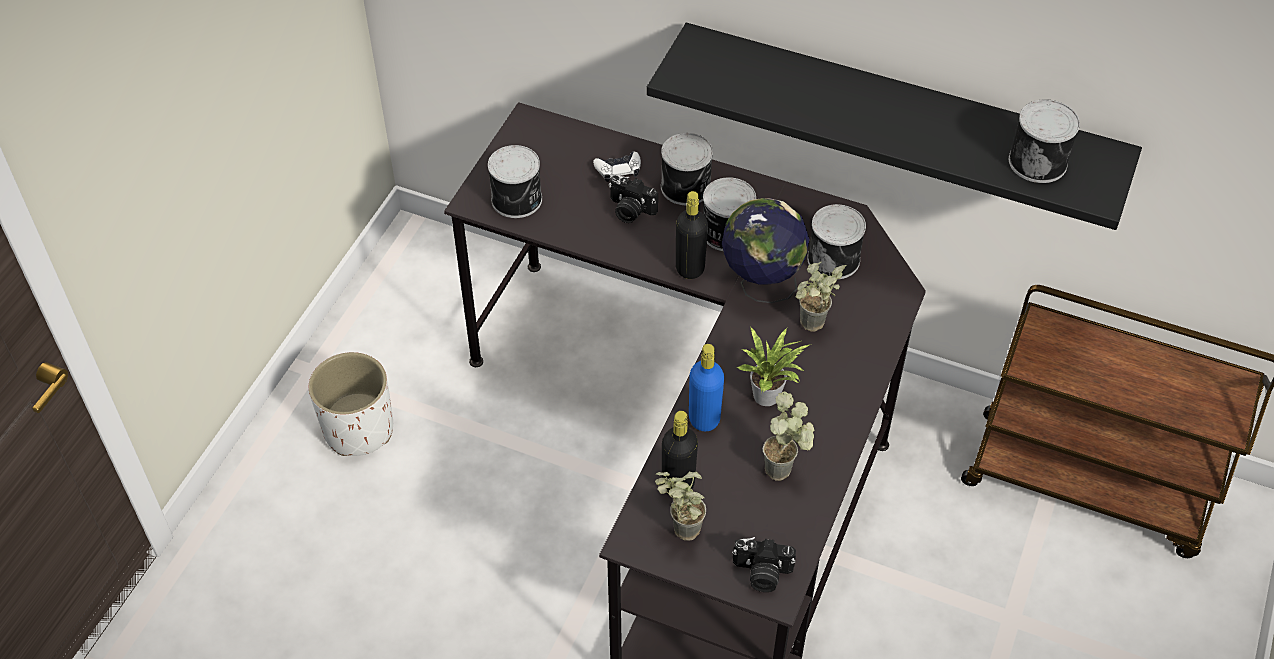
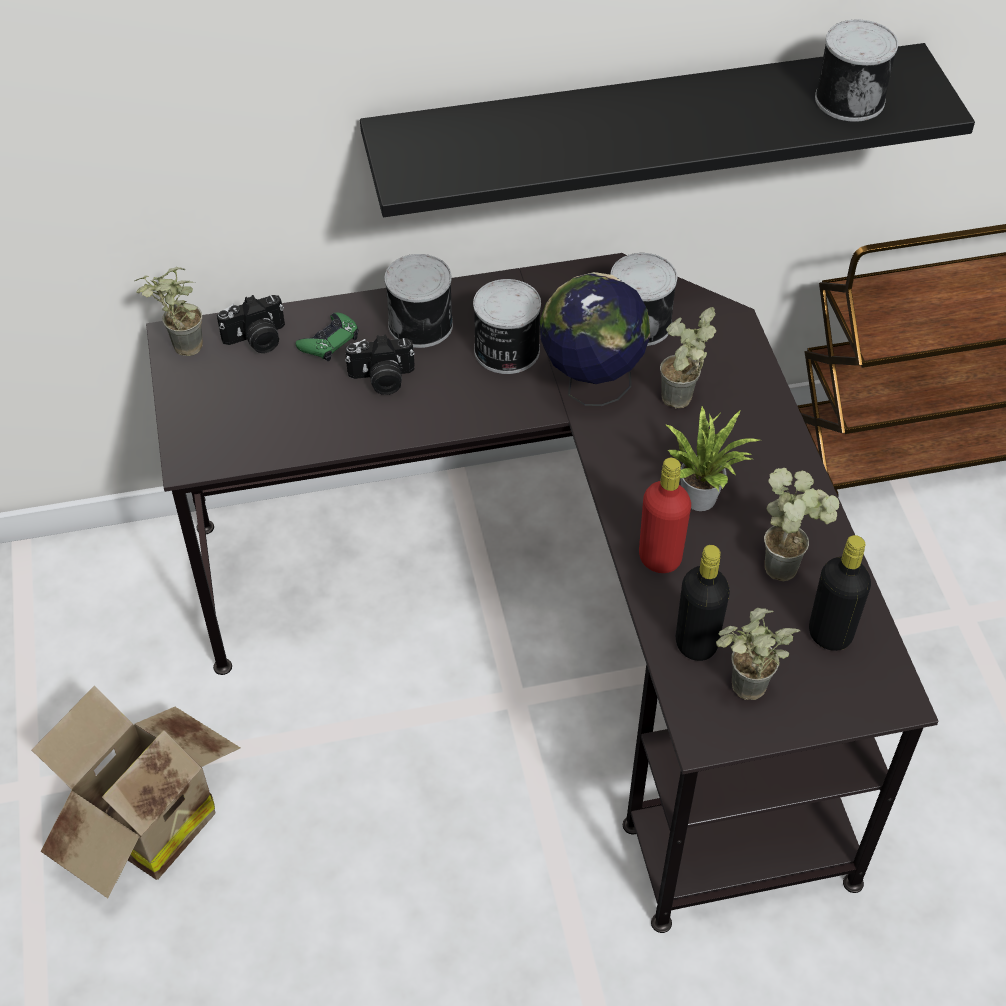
camera: 35 degrees left, 0 degrees up
(358, 430) = (144, 823): white planter -> cardboard box
(518, 200) = (243, 431): can -> none
(523, 129) = (180, 350): none -> potted plant
(618, 169) = (329, 341): white game controller -> green game controller
(690, 268) = (502, 408): black bottle -> black bottle (830, 634)
(704, 419) = (659, 558): blue bottle -> red bottle
(761, 574) = (862, 686): camera -> camera (257, 340)

